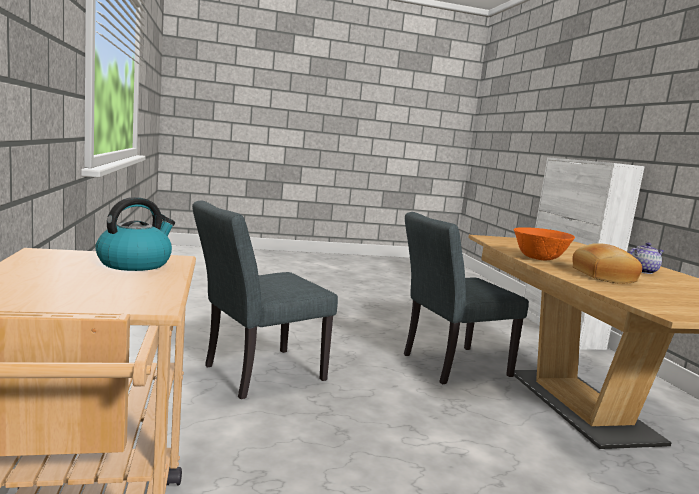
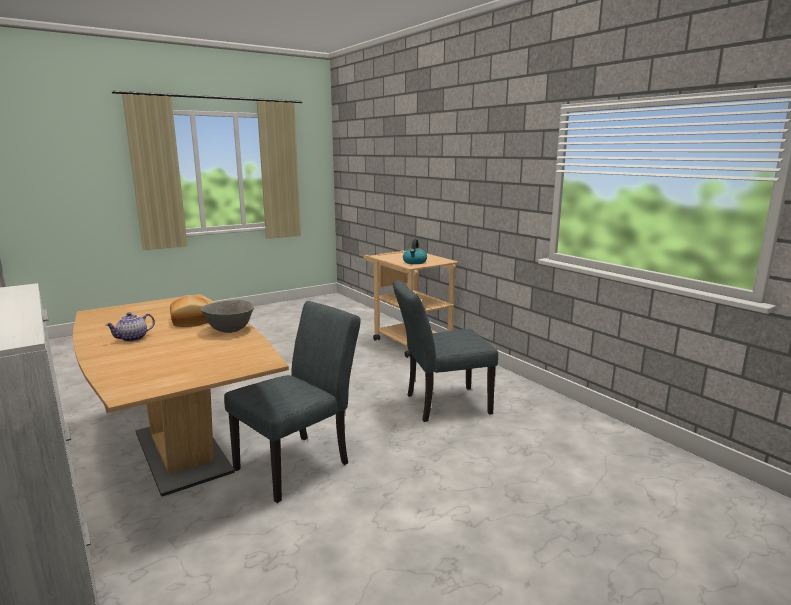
camera: 160 degrees right, 5 degrees up
(256, 374) = (441, 405): grey chair -> grey chair turned 135 degrees counterclockwise
(539, 259) = (229, 330): orange bowl -> grey bowl

